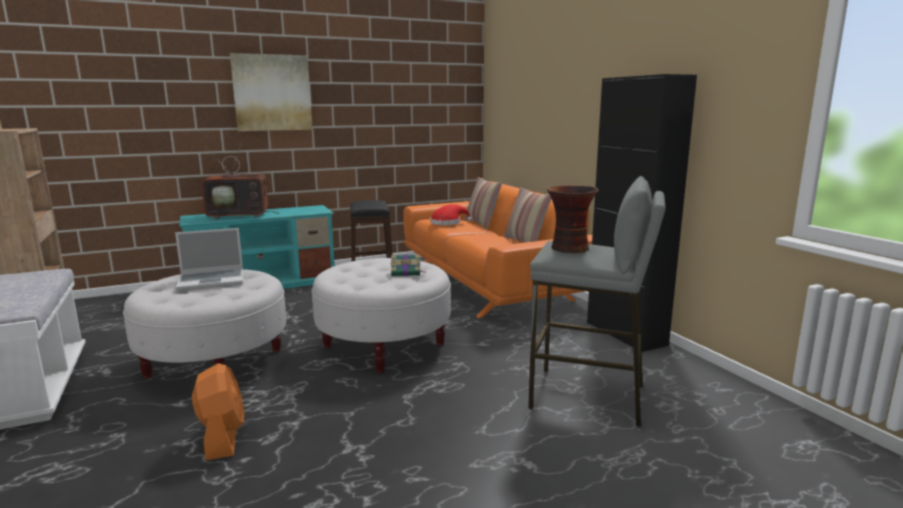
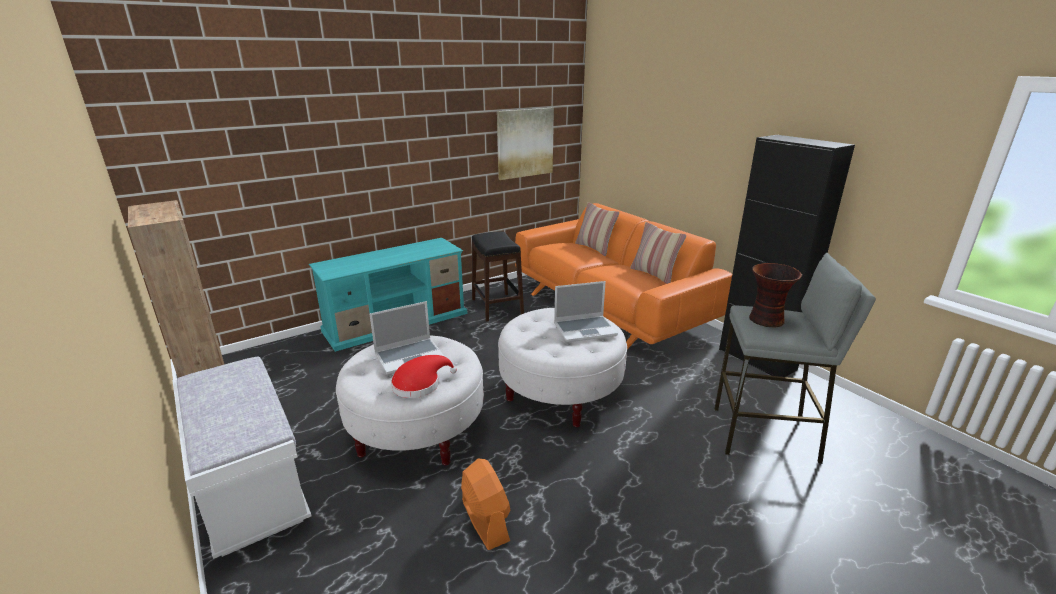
camera: 10 degrees left, 10 degrees up
(241, 215) = (373, 260): television -> none
(272, 93) = (391, 129): picture -> picture (525, 143)
(406, 272) = (585, 329): book -> laptop
(448, 223) = (569, 252): red hat -> red hat (420, 384)

